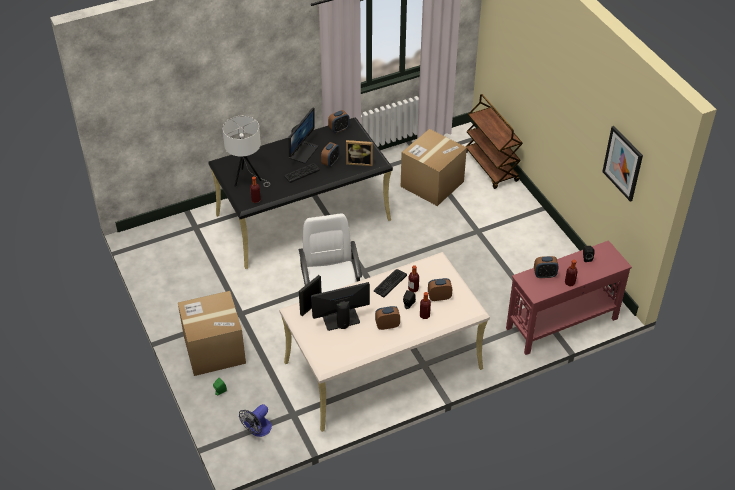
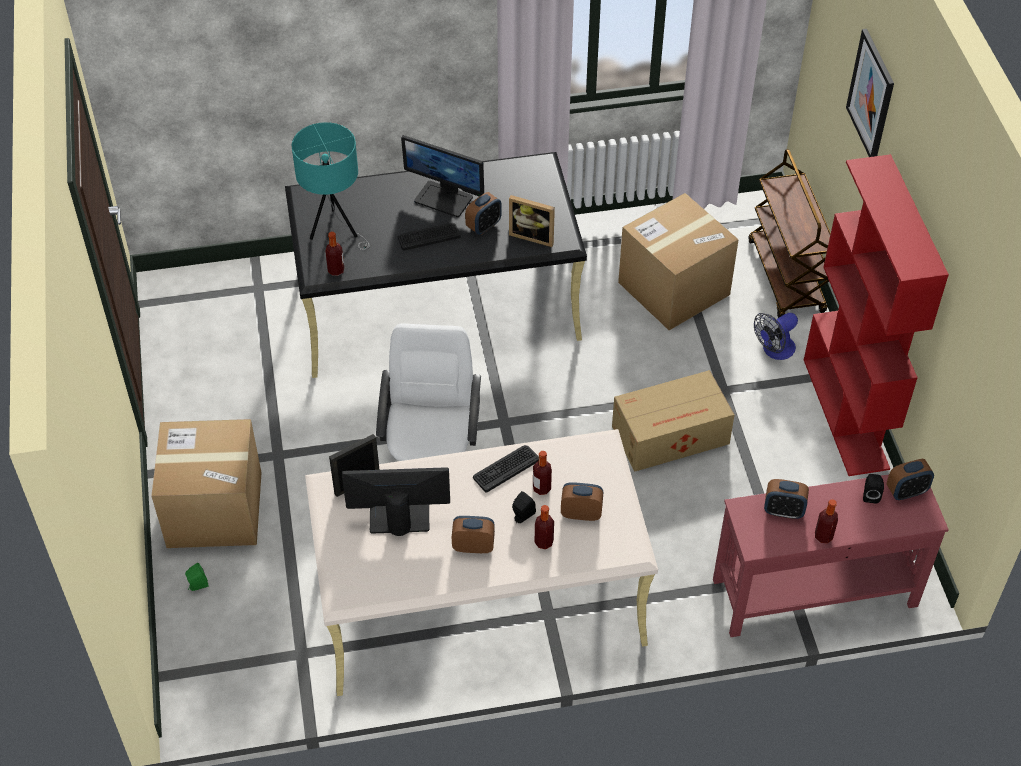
camera: 15 degrees right, 5 degrees up
(247, 179) = (335, 231): white table lamp -> turquoise table lamp
(257, 430) = (234, 668): fan -> fan (774, 350)
(303, 151) = (444, 198): monitor -> monitor turned 75 degrees clockwise
(339, 129) = (519, 169): alarm clock -> alarm clock (906, 491)
(458, 259) = (672, 435): none -> cardboard box
(547, 230) = (846, 414): none -> red bookcase
(623, 163) = (969, 341): picture -> picture (871, 95)

